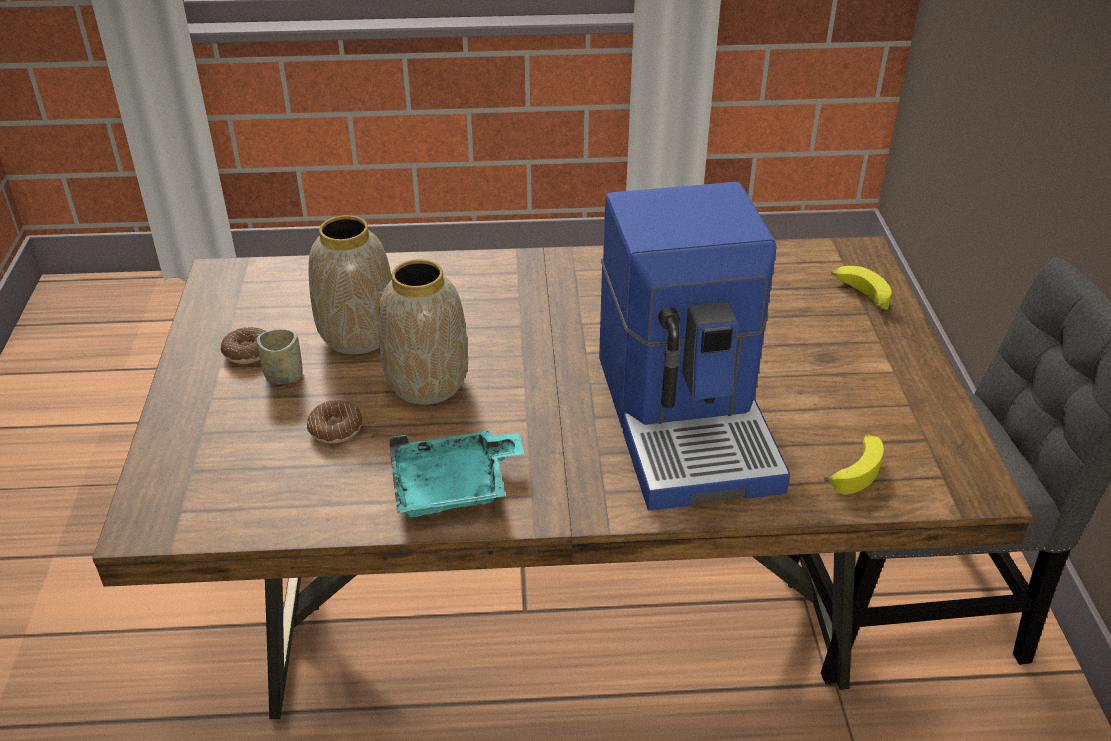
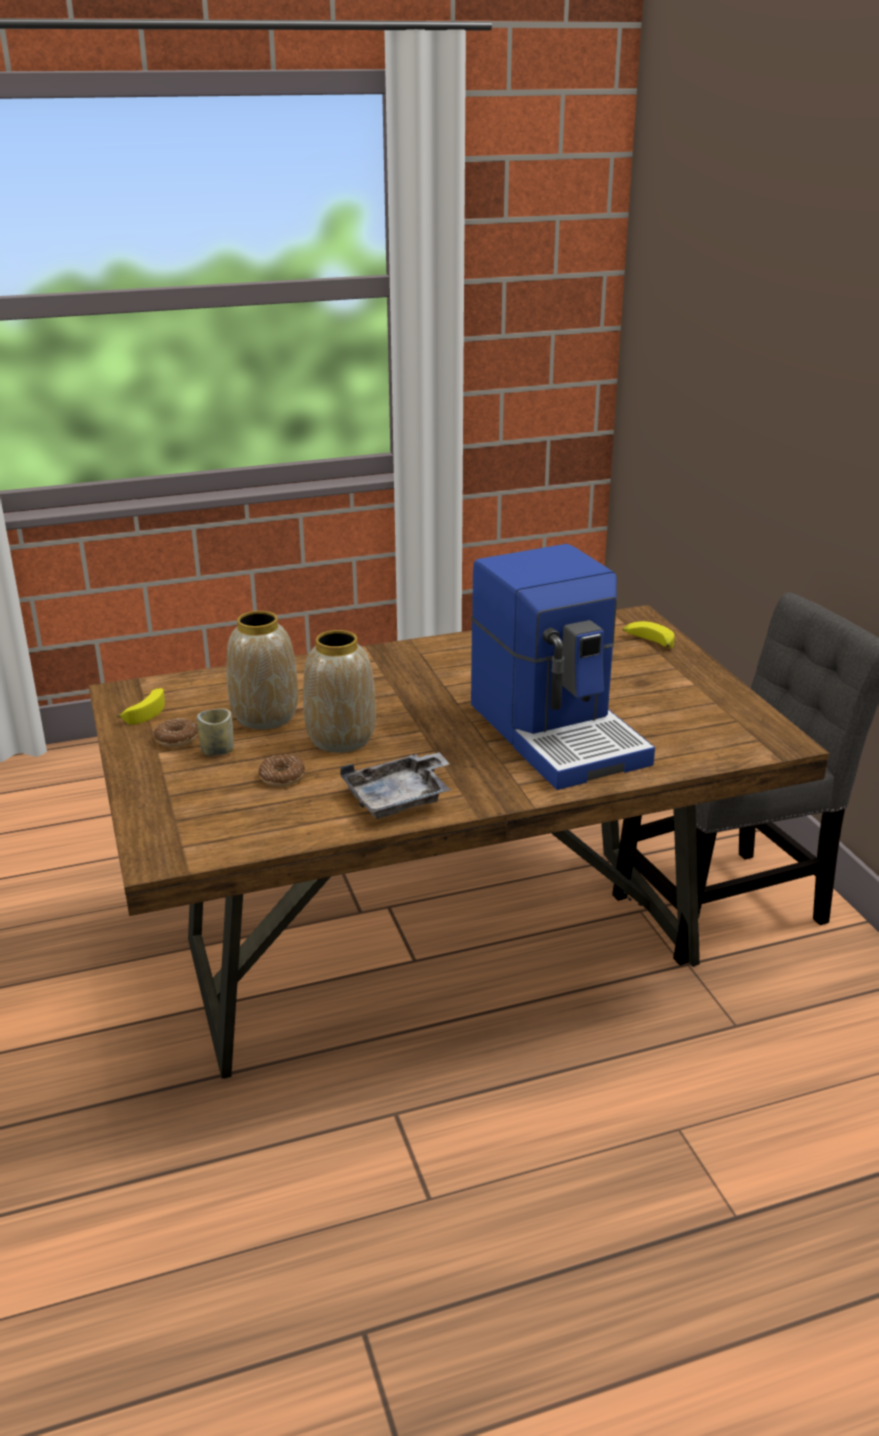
camera: 15 degrees left, 10 degrees down
(454, 487) = (399, 798): turquoise tray -> grey tray
(855, 469) = (695, 744): banana -> banana (145, 711)

